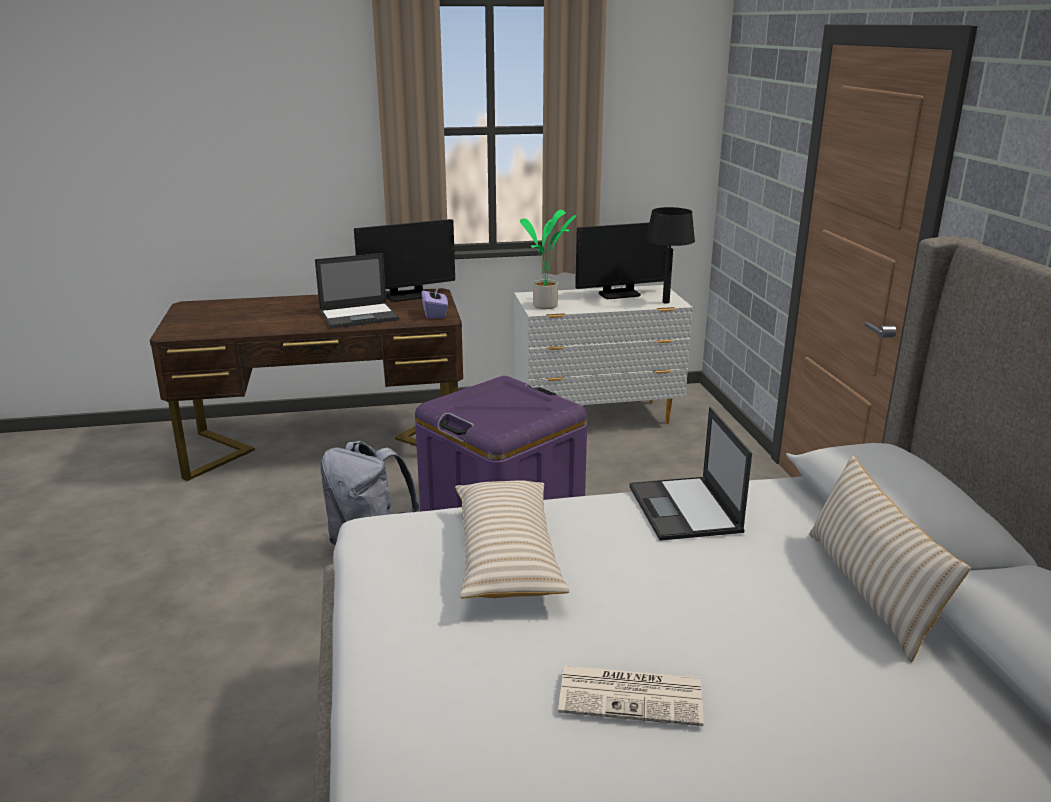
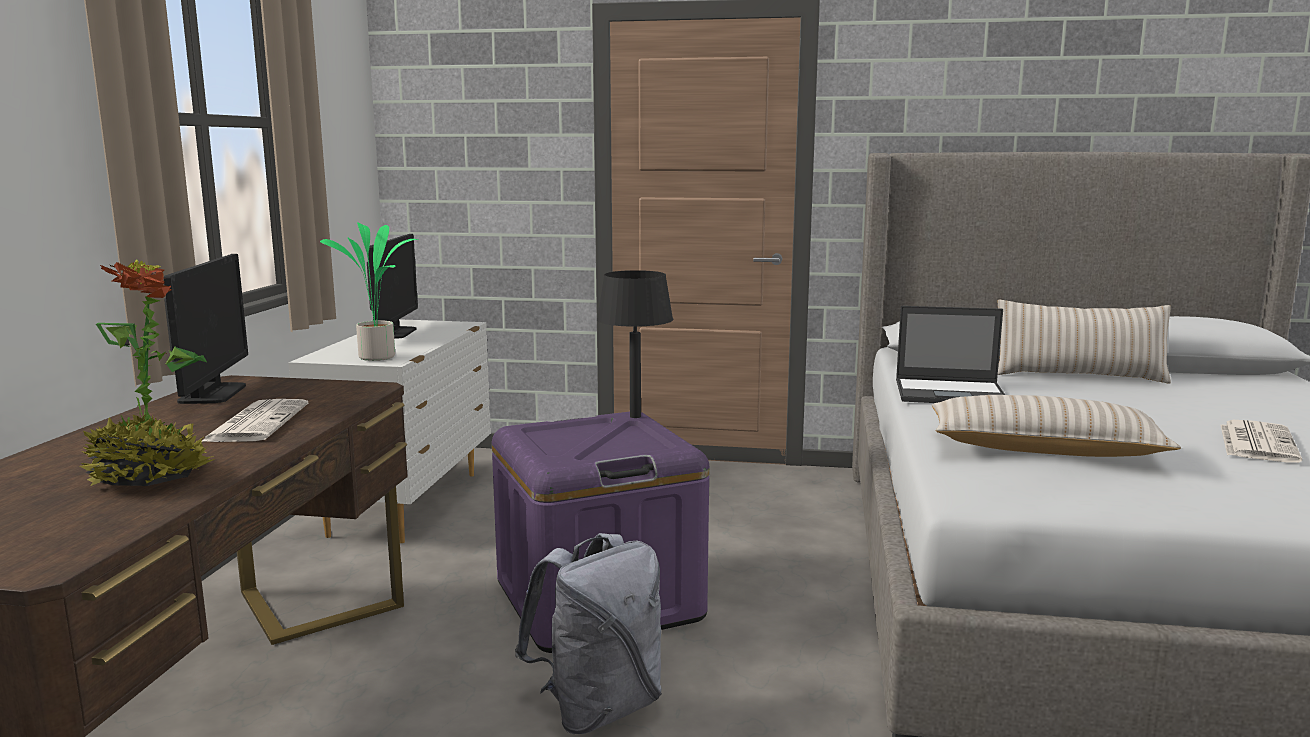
camera: 70 degrees left, 10 degrees down
(269, 322) = (150, 478): none -> potted plant
(360, 316) = (257, 422): laptop -> newspaper
(435, 314) = (338, 389): purple tissue box -> none
(665, 302) = (454, 325): black table lamp -> black table lamp (634, 416)

